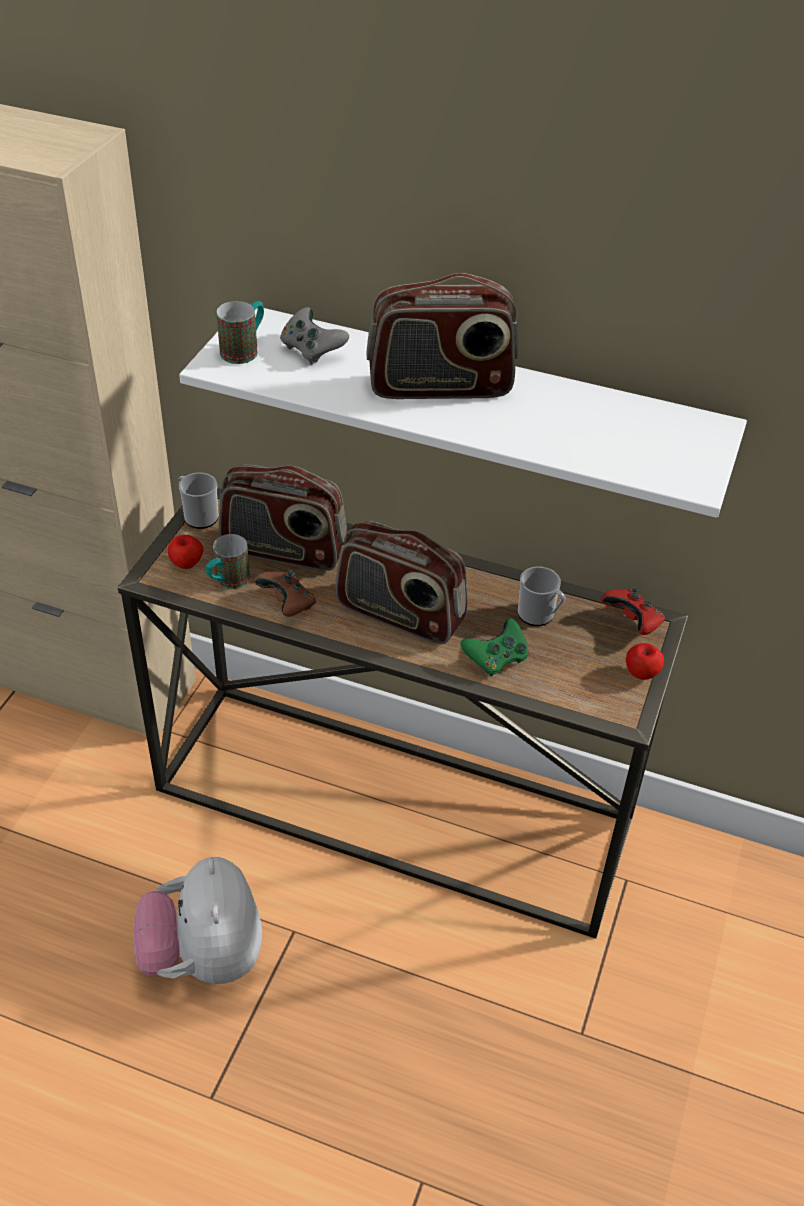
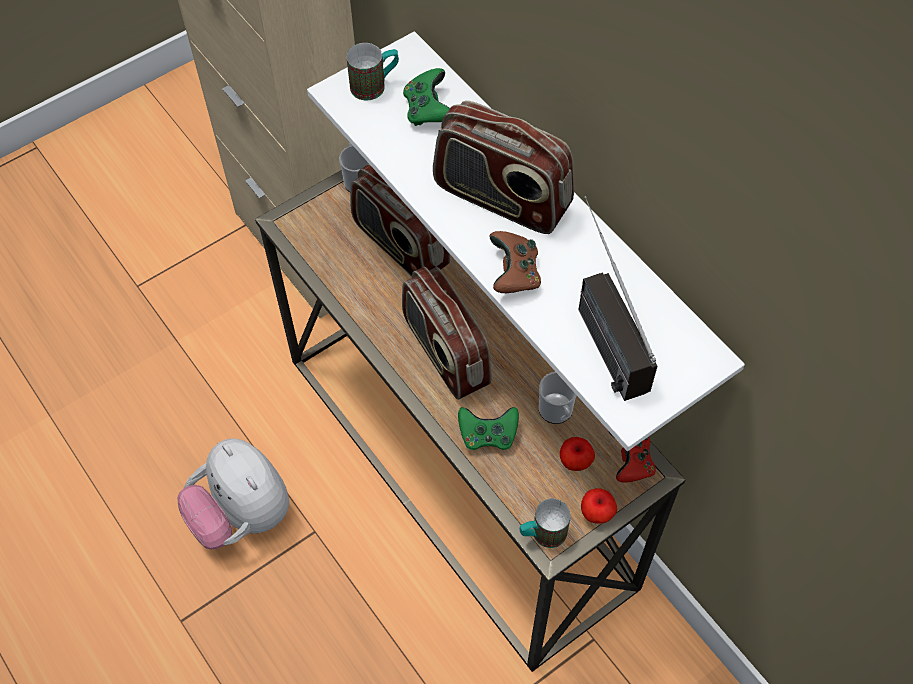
camera: 35 degrees right, 15 degrees up
(187, 563) = (319, 221): apple -> apple (575, 461)
(204, 957) = (242, 514): plush toy -> plush toy turned 60 degrees counterclockwise
(227, 582) = (337, 254): mug -> mug (542, 534)
(287, 604) = (367, 298): brown game controller -> brown game controller (514, 274)
(311, 350) = (427, 110): grey game controller -> green game controller
(610, 440) = (597, 326): none -> radio

